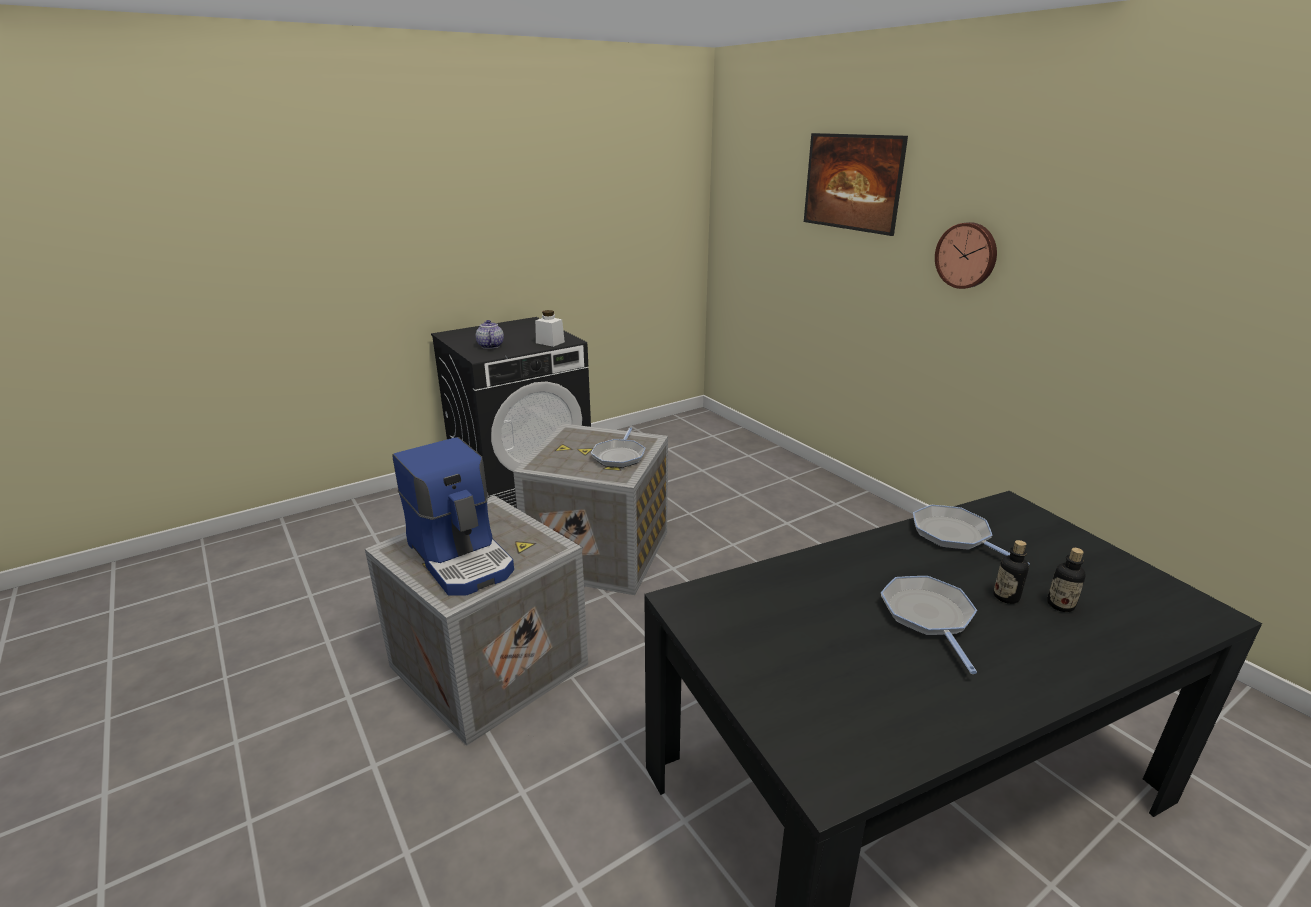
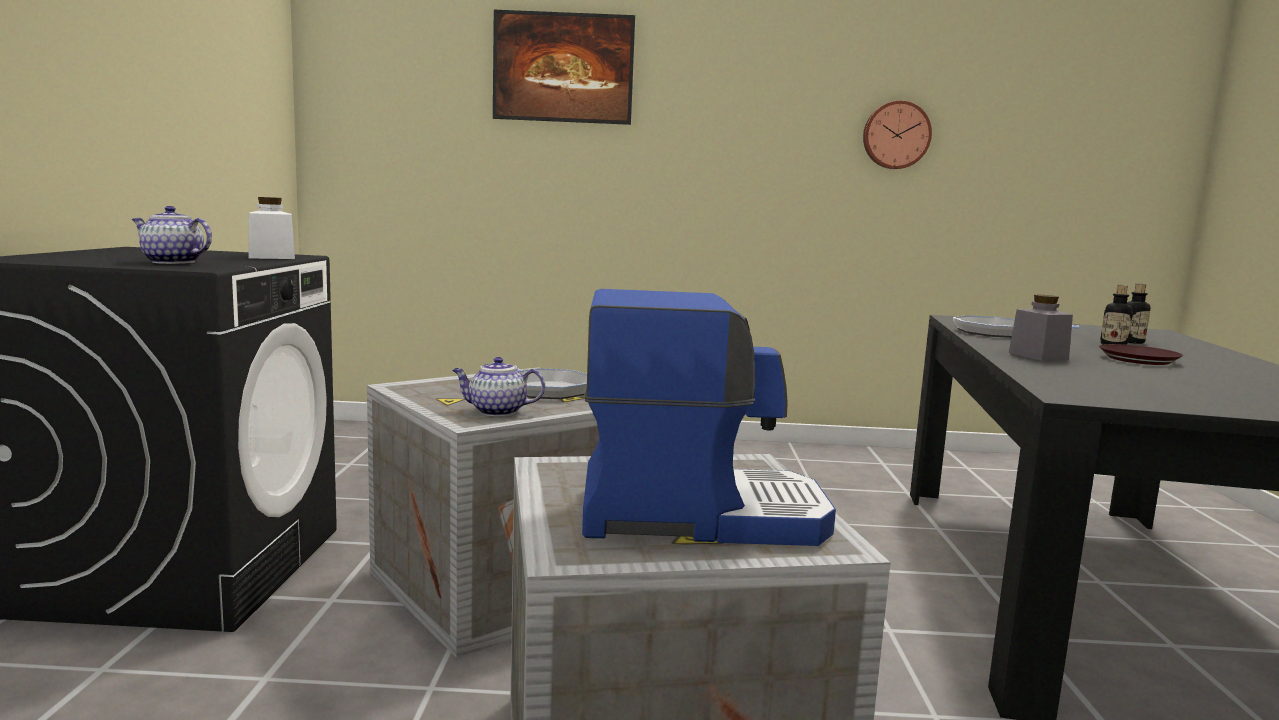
camera: 55 degrees left, 15 degrees down
(558, 464) = (496, 411): none -> teapot
(847, 569) = (1038, 356): none -> grey jar
(928, 617) = (1139, 360): frying pan -> brown plate
(967, 255) = (724, 136): wall clock -> wall clock (896, 135)

